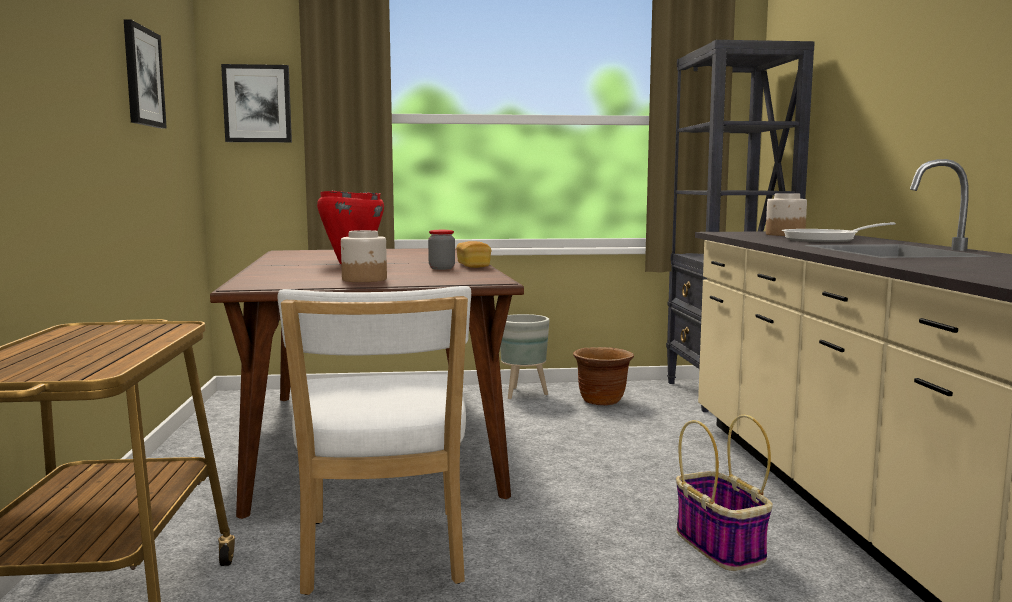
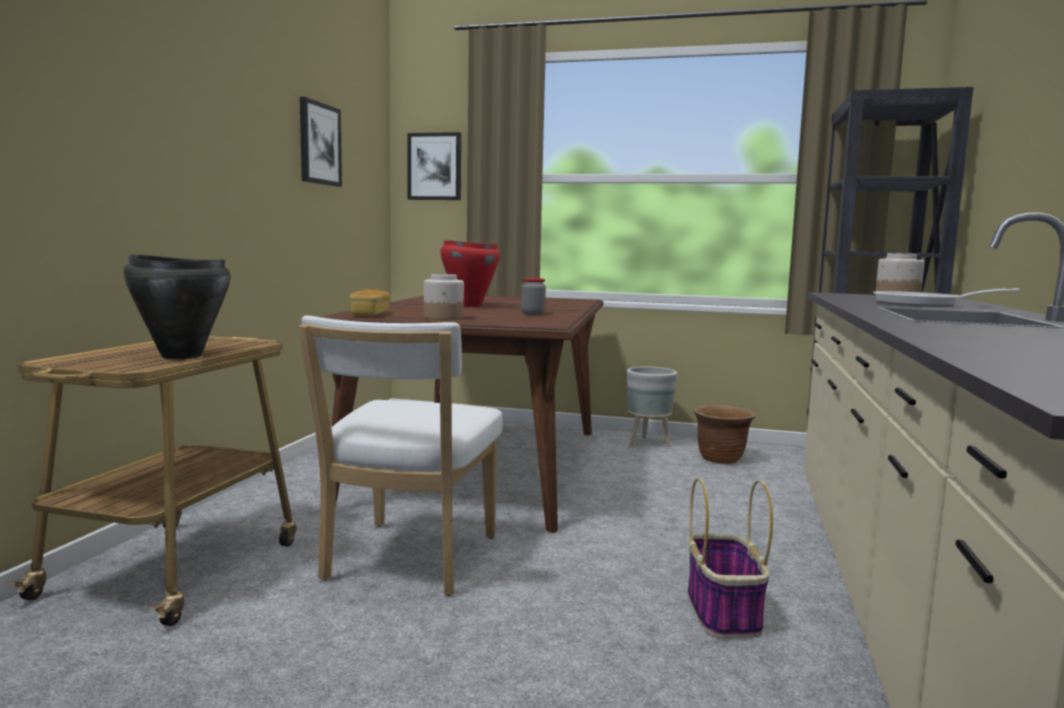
camera: 20 degrees right, 0 degrees up
(116, 351) = (181, 356): none -> black cooking pot
(473, 266) = (566, 313): bread -> bread (370, 314)

